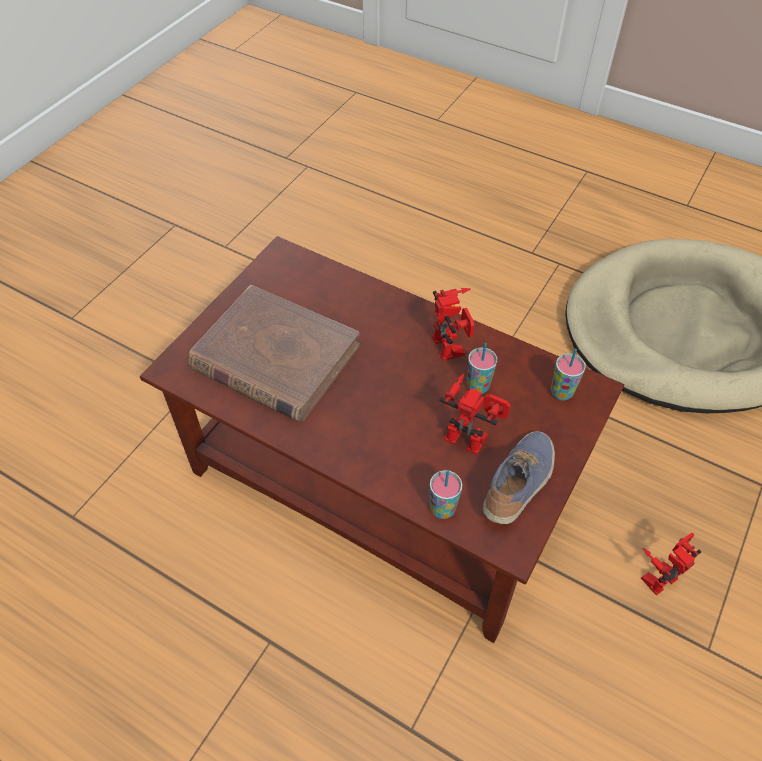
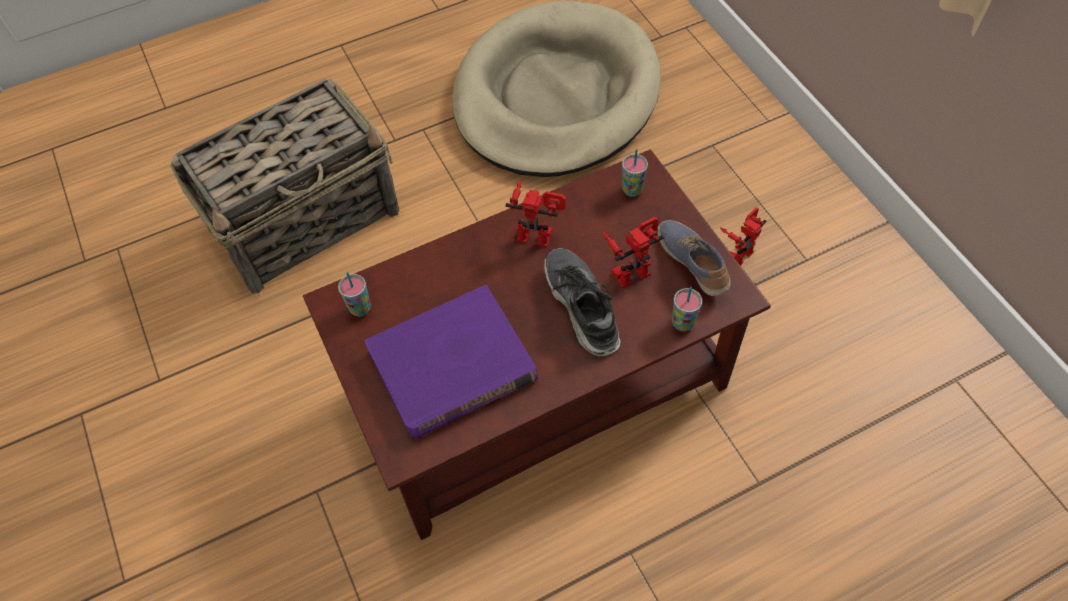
camera: 55 degrees left, 5 degrees up
(275, 358) = (452, 366): brown book -> purple book
(399, 417) = (581, 306): none -> shoe
(414, 245) = (307, 219): none -> basket
(478, 386) = (589, 238): cup -> cup (360, 309)
(657, 573) = (737, 251): toy robot -> toy robot turned 45 degrees clockwise

